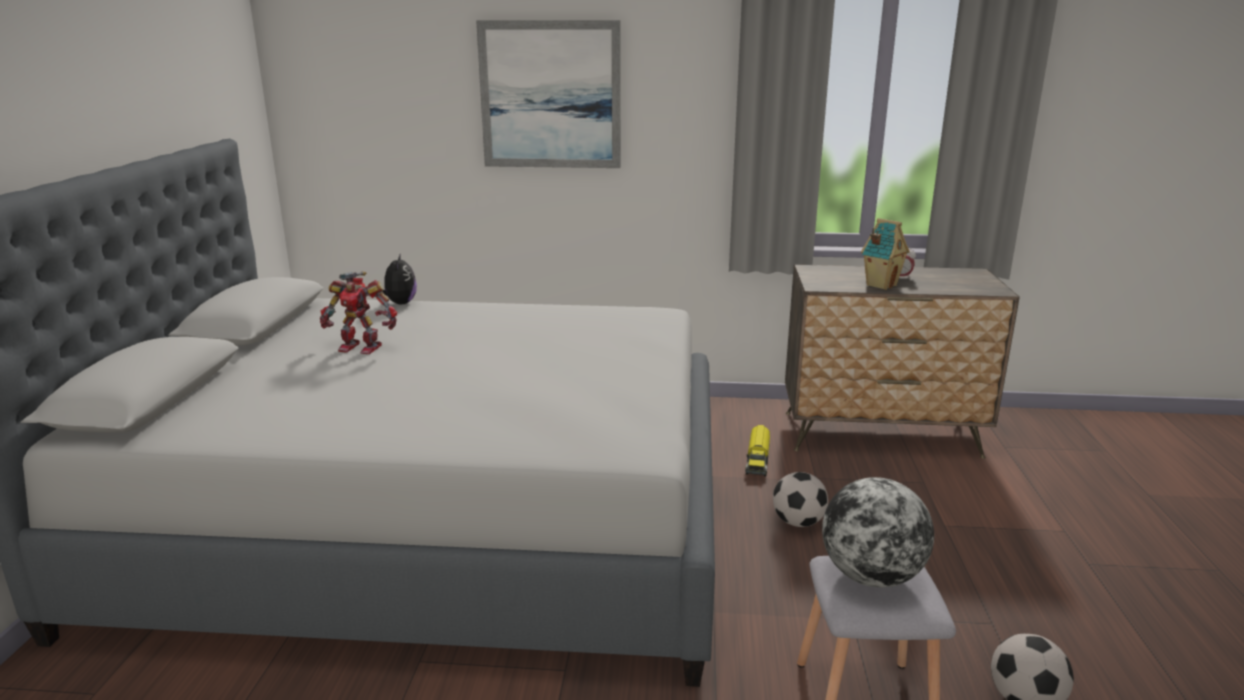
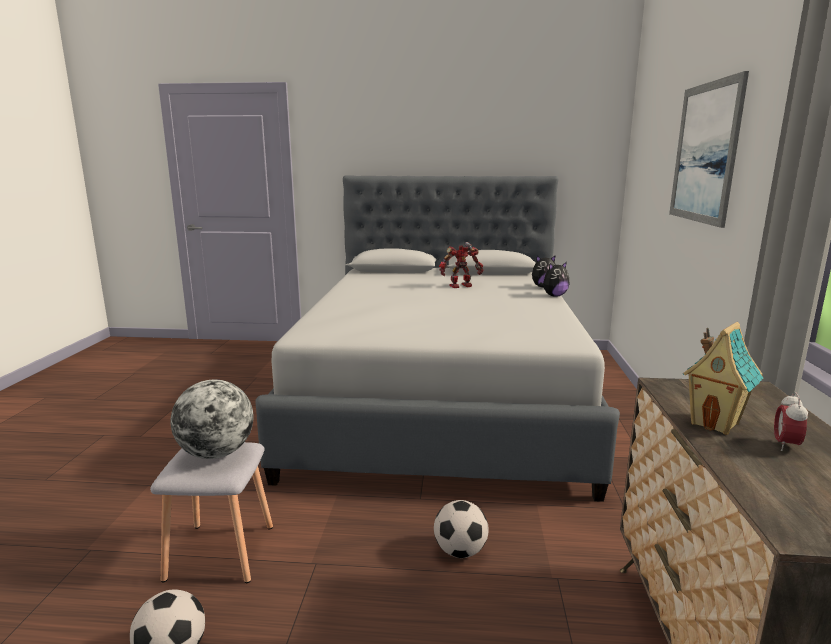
camera: 90 degrees right, 5 degrees down
(361, 347) = (461, 286): toy robot -> toy robot turned 60 degrees clockwise
(454, 303) = (554, 296): none -> plush toy
(757, 459) = (584, 537): toy truck -> none

